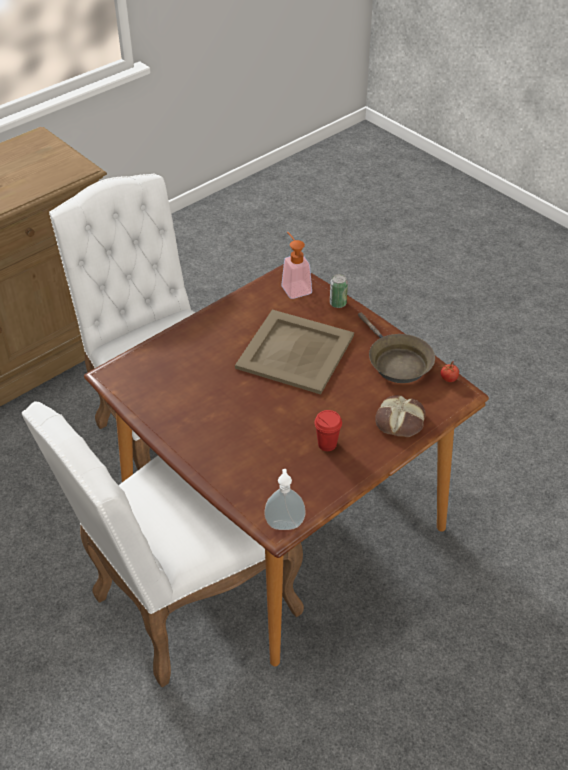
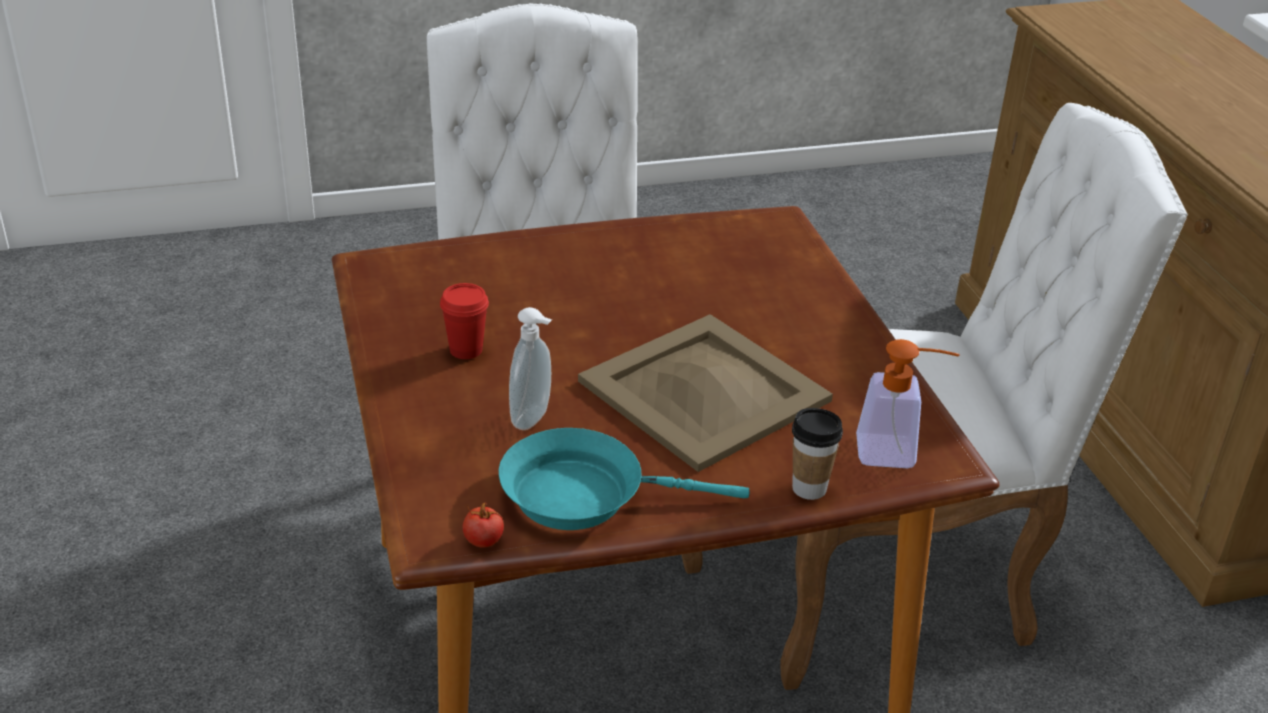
camera: 115 degrees right, 10 degrees down
(284, 524) = (366, 271): soap dispenser -> soap dispenser (533, 419)
(338, 303) = (809, 488): can -> cup
(396, 362) = (584, 495): brown frying pan -> turquoise frying pan
(400, 421) = (439, 439): bread -> none

